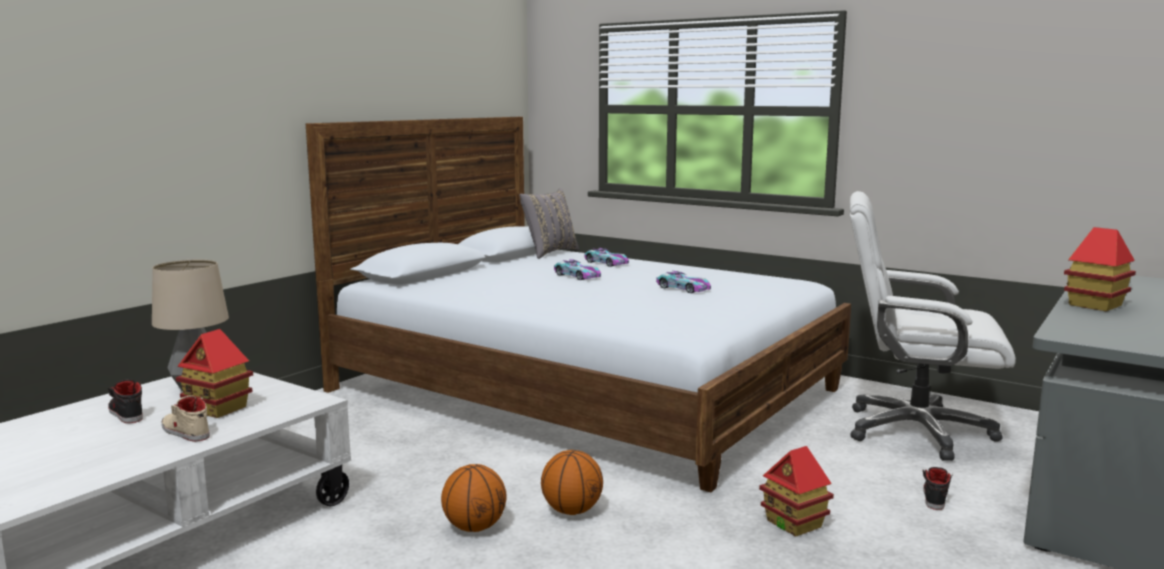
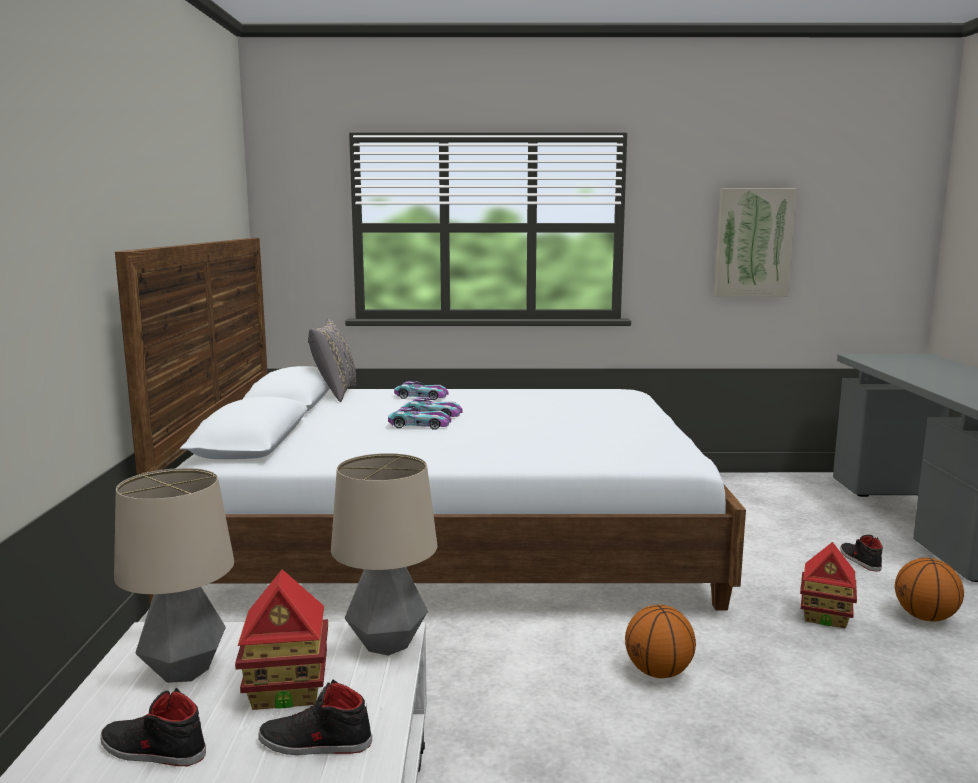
camera: 35 degrees left, 0 degrees up
(184, 432) = (315, 743): beige shoe -> black shoe
(305, 404) = (388, 644): none -> table lamp
(474, 527) = (608, 728): basketball -> basketball (925, 617)
(683, 288) = (558, 412): toy car -> toy car (419, 425)
(915, 431) = (759, 509): white office chair -> none
(988, 131) = (753, 243): none -> picture
(1095, 305) = (929, 379): toy house -> none

